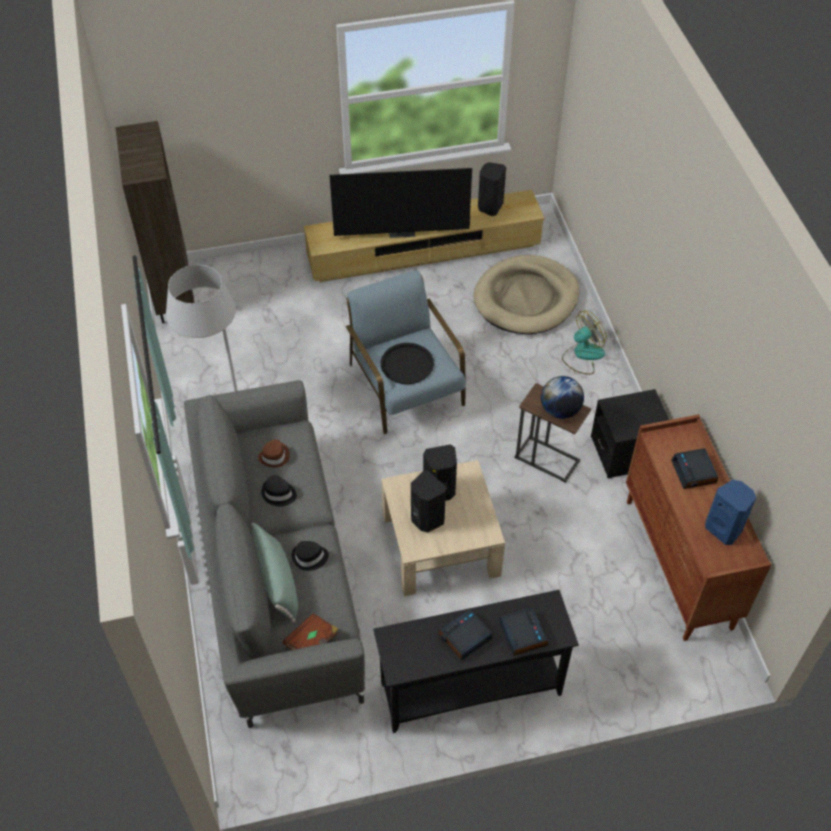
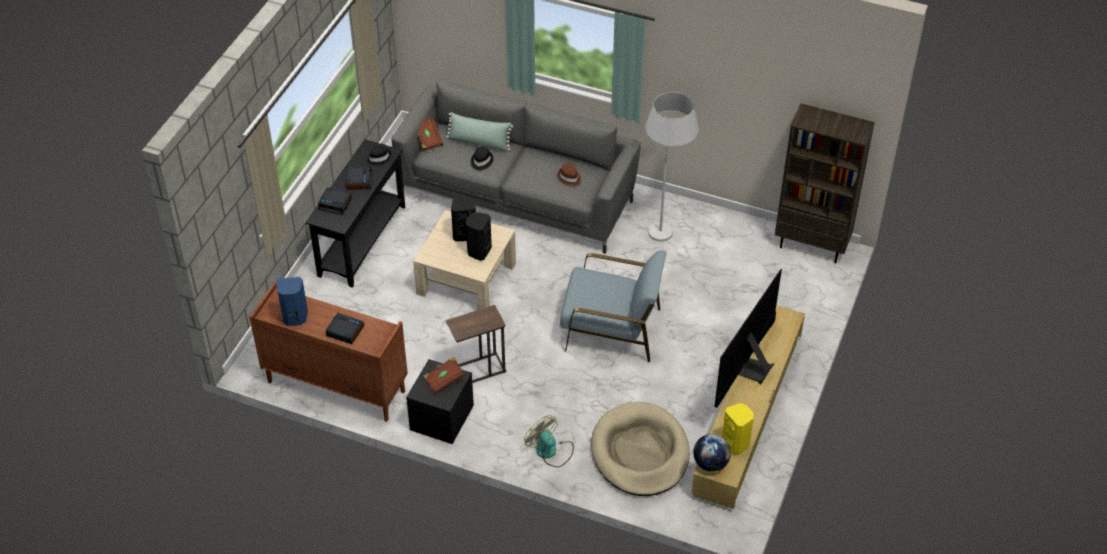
camera: 125 degrees right, 5 degrees down
(278, 494) = (539, 167): black hat -> black hat (378, 158)
(407, 364) = (597, 287): black tray -> none
(489, 207) = (736, 443): black speaker -> yellow speaker
(560, 410) = (470, 323): globe -> globe (710, 463)
(582, 355) = (550, 451): fan -> fan turned 135 degrees clockwise
(627, 414) = (444, 380): none -> brown book

